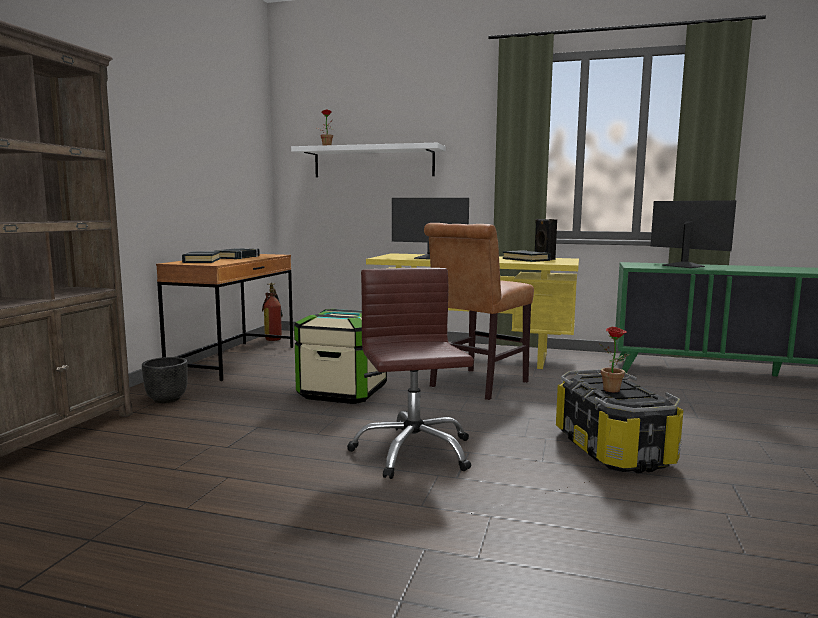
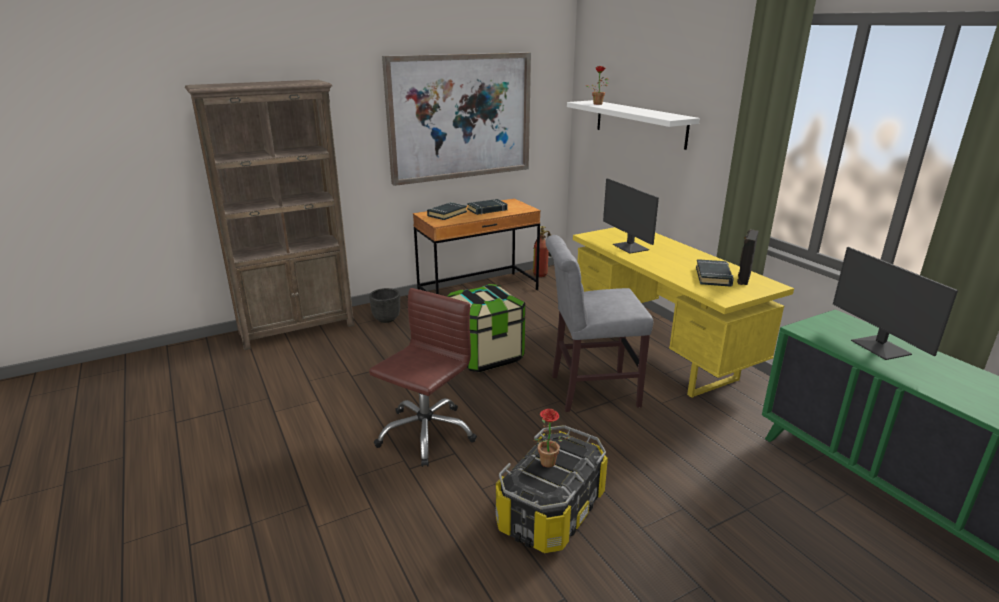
camera: 45 degrees right, 15 degrees up
(193, 150) = (460, 117): none -> picture
(475, 385) = (589, 391): brown chair -> grey chair
(683, 266) = (879, 348): monitor -> monitor turned 150 degrees clockwise

